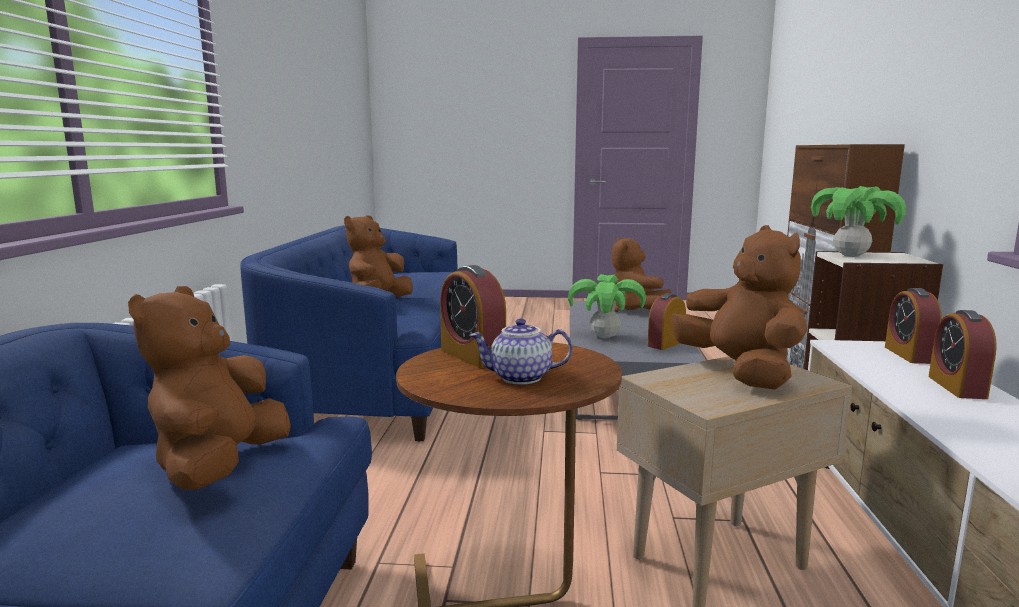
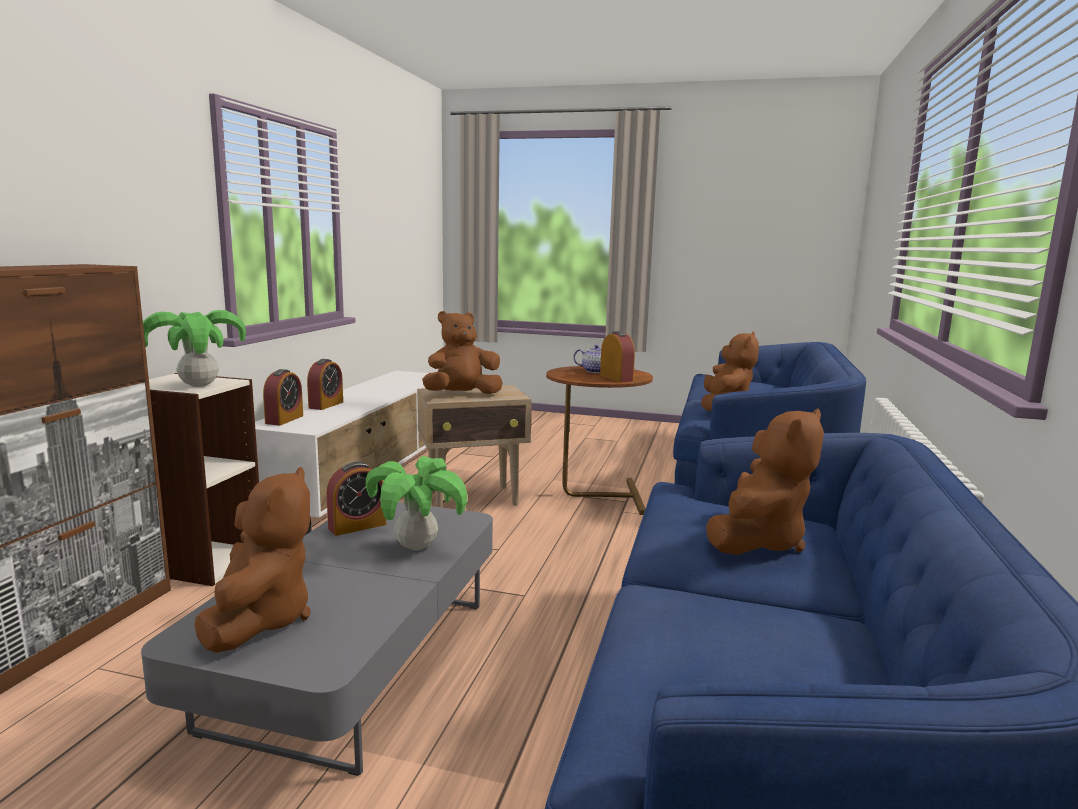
camera: 170 degrees left, 0 degrees up
(740, 372) = (462, 395): brown plush toy -> brown plush toy turned 75 degrees clockwise

